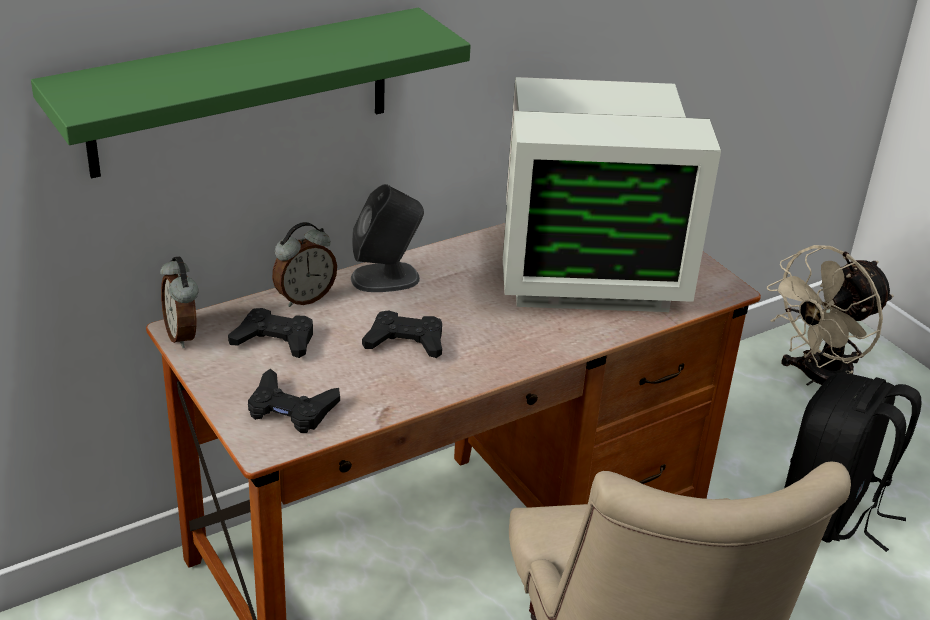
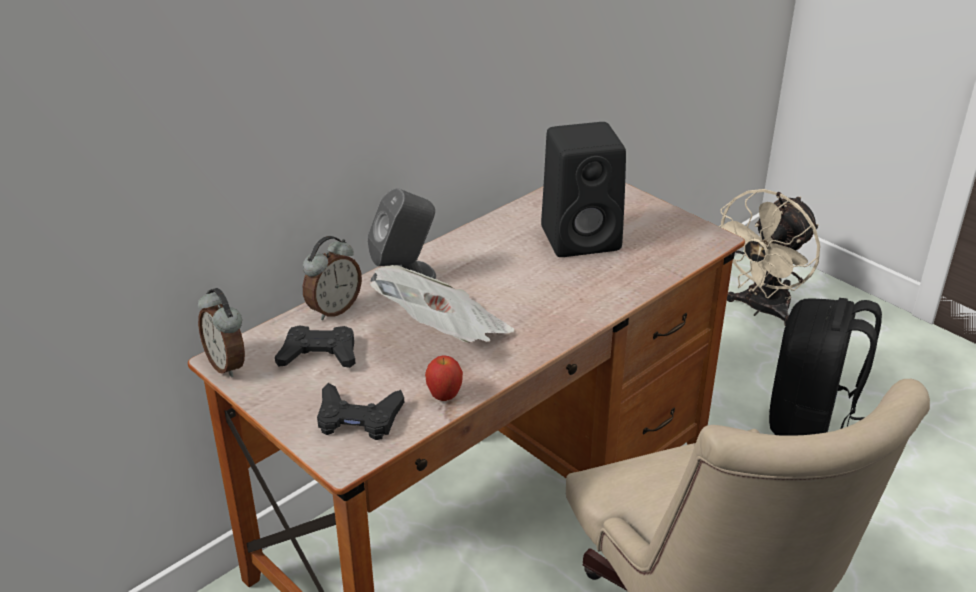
camera: 10 degrees left, 0 degrees up
(241, 92) = (253, 117): green shelf -> none
(383, 402) = (444, 396): none -> apple
(405, 341) = (444, 335): black game controller -> newspaper
(586, 266) = (583, 238): monitor -> black speaker

